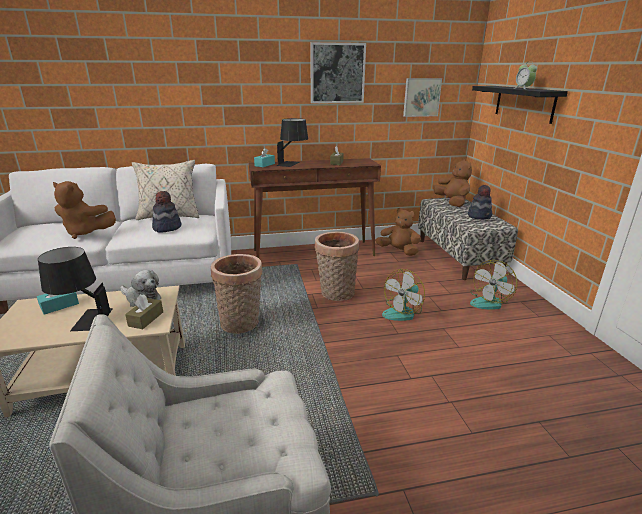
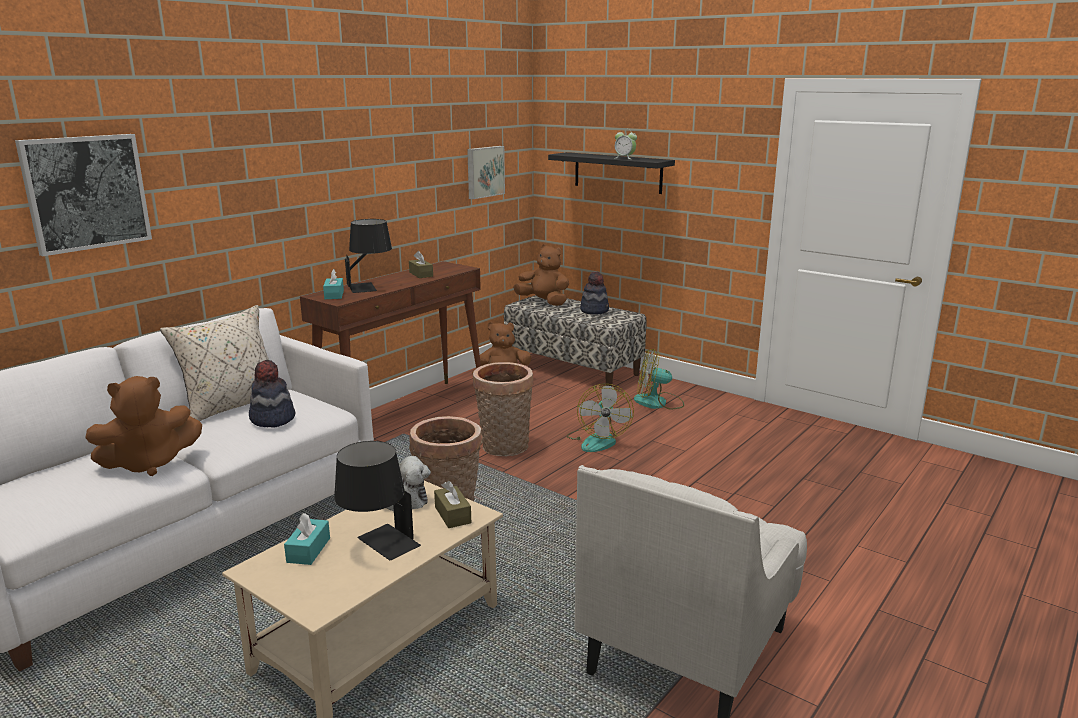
camera: 40 degrees left, 5 degrees down
(337, 73) = (394, 150): picture -> picture (86, 192)
(489, 301) = (658, 403): fan -> fan turned 90 degrees clockwise

